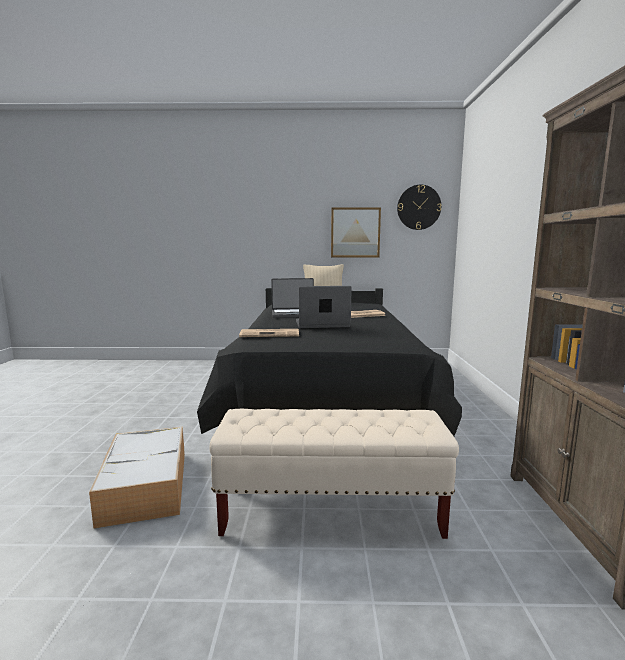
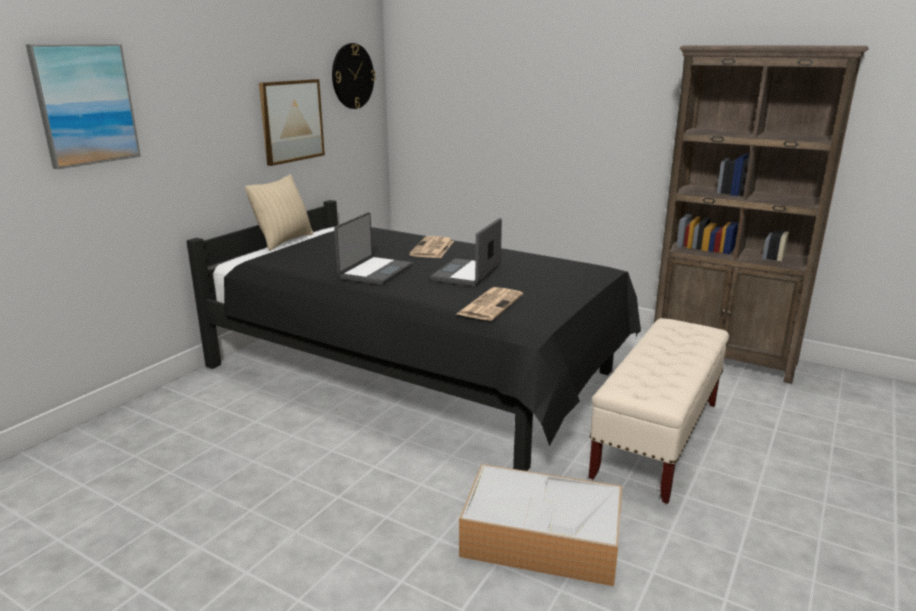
camera: 60 degrees left, 10 degrees up
(223, 213) = (85, 104): none -> picture

